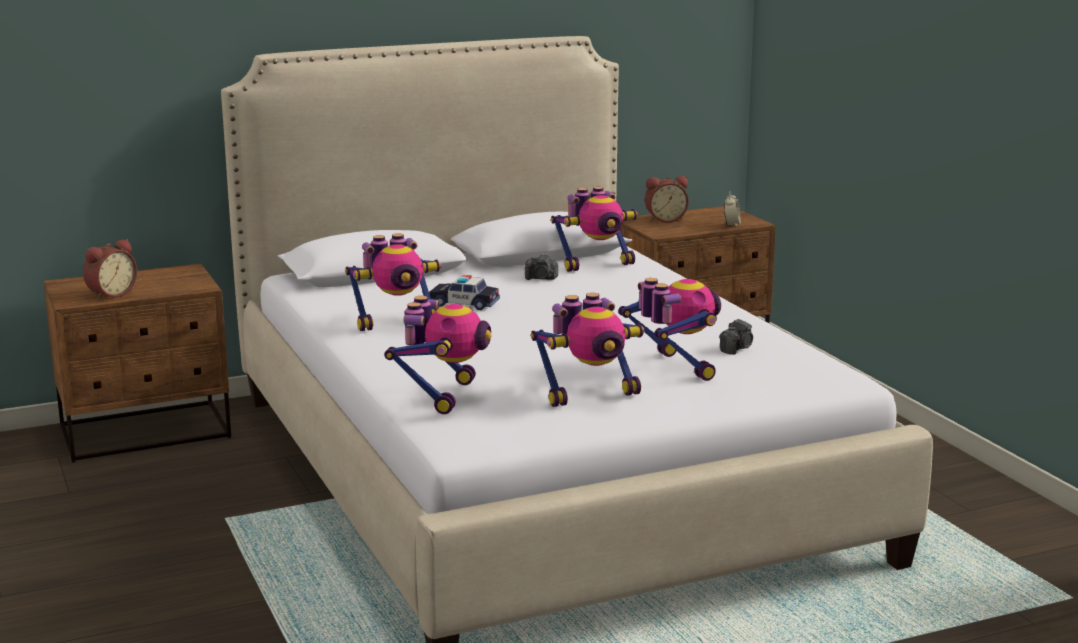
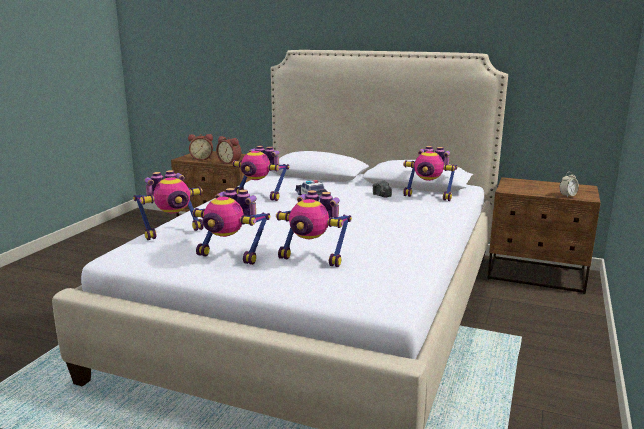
camera: 45 degrees right, 0 degrees up
(665, 219) = (531, 184): alarm clock -> alarm clock (230, 162)
(674, 368) = (313, 258): toy robot -> toy robot turned 90 degrees clockwise
(736, 349) = (378, 261): camera -> none

